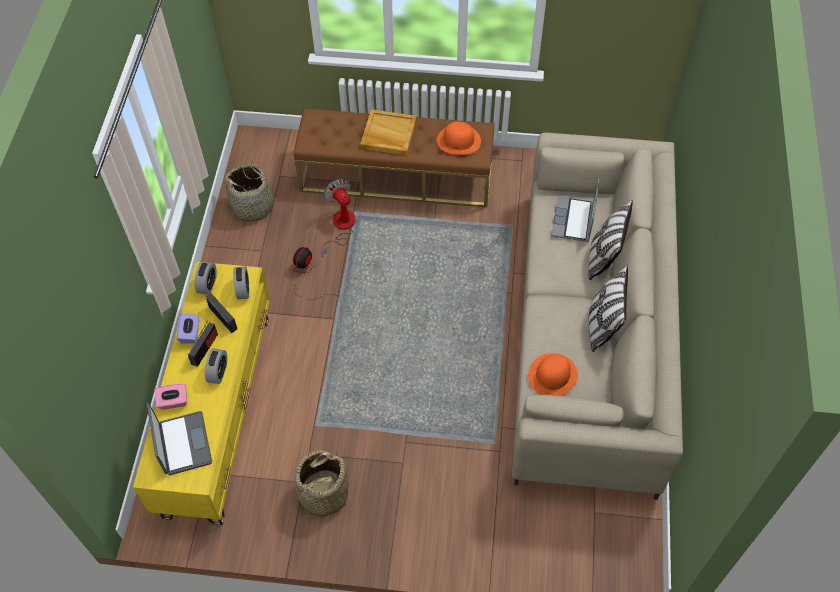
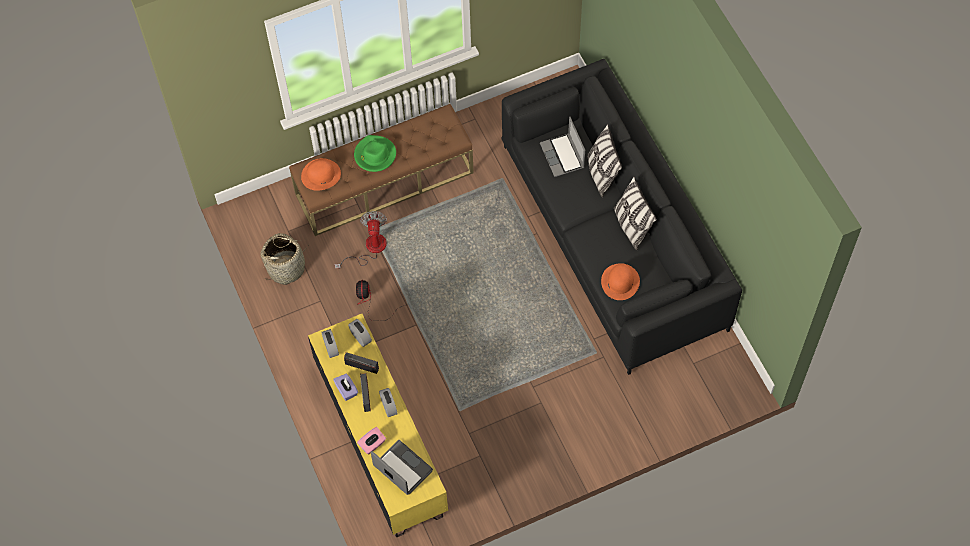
camera: 30 degrees left, 5 degrees up
(323, 494) = (500, 455): basket -> none
(340, 227) = (369, 248): fan -> fan turned 60 degrees clockwise
(388, 134) = (374, 155): beige tray -> green hat
(459, 140) = (433, 132): orange hat -> orange hat (321, 175)
(588, 335) = (613, 236): beige sofa -> black sofa

